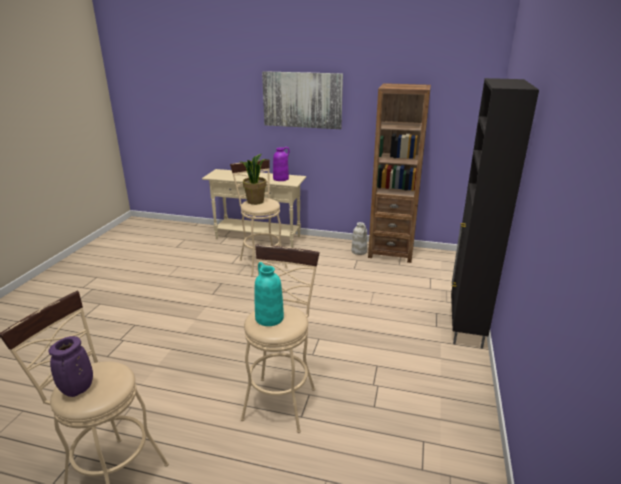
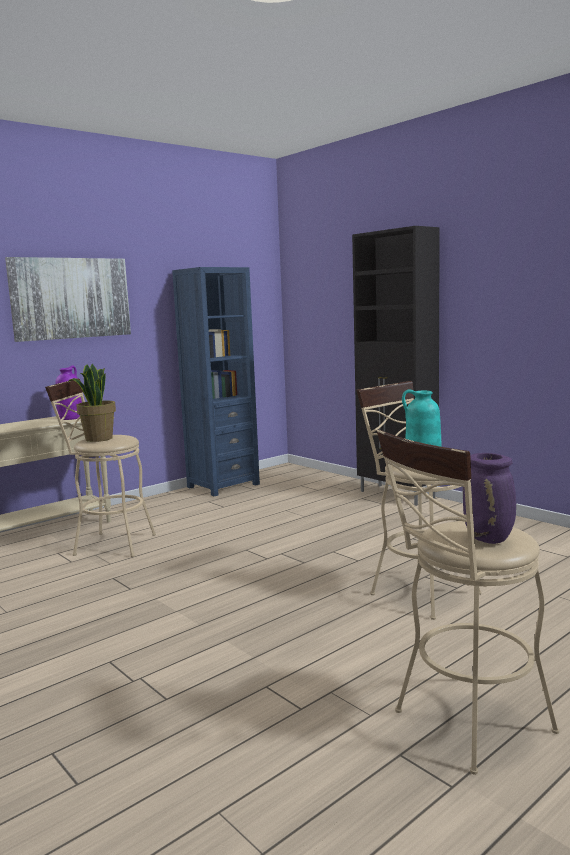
camera: 55 degrees left, 15 degrees down
(359, 251) = (193, 496): white vase -> none
(391, 252) = (223, 486): brown bookcase -> blue bookcase

